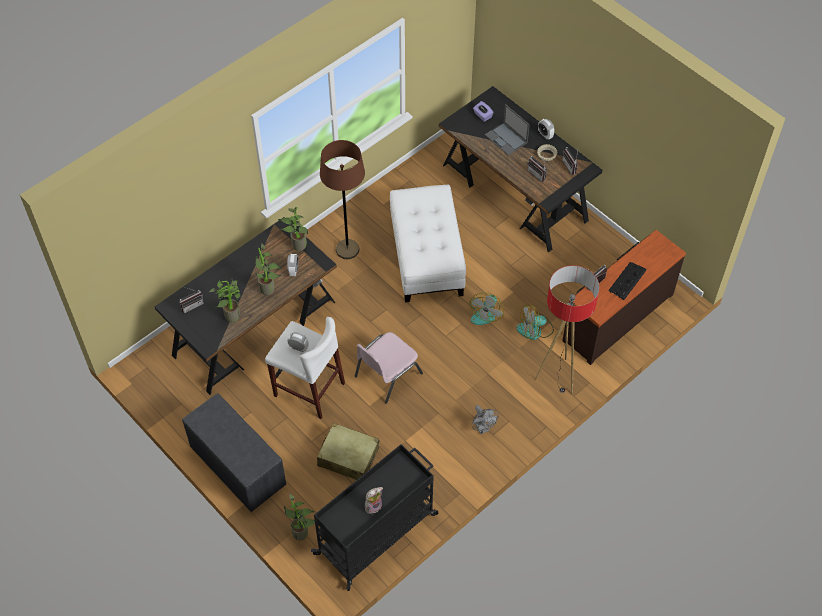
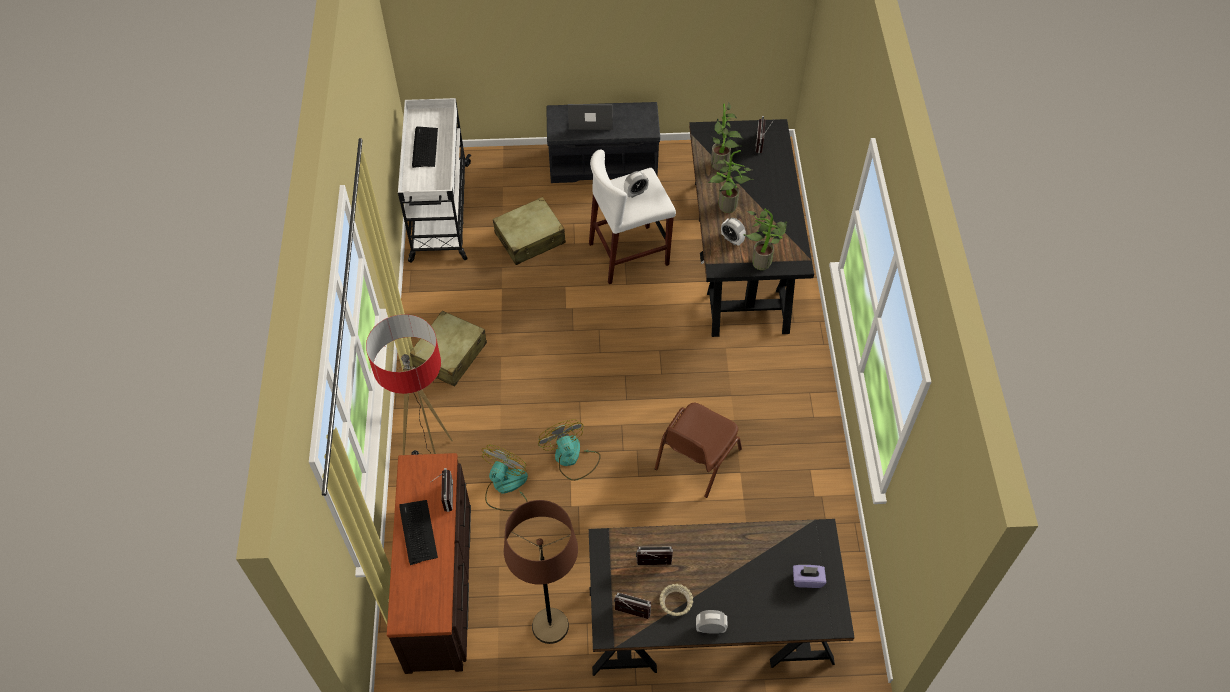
camera: 130 degrees right, 0 degrees up
(302, 532) = (495, 167): potted plant -> none
(347, 250) = (772, 392): brown floor lamp -> brown floor lamp (550, 626)
(373, 505) = (424, 147): plush toy -> keyboard
(377, 533) = (440, 213): black cart -> white cart
(387, 375) = (584, 321): pink chair -> none
(427, 256) = (696, 459): white ottoman -> brown chair
(482, 428) = (449, 355): grey fan -> beige suitcase
(506, 139) = (742, 575): laptop -> laptop (590, 118)

